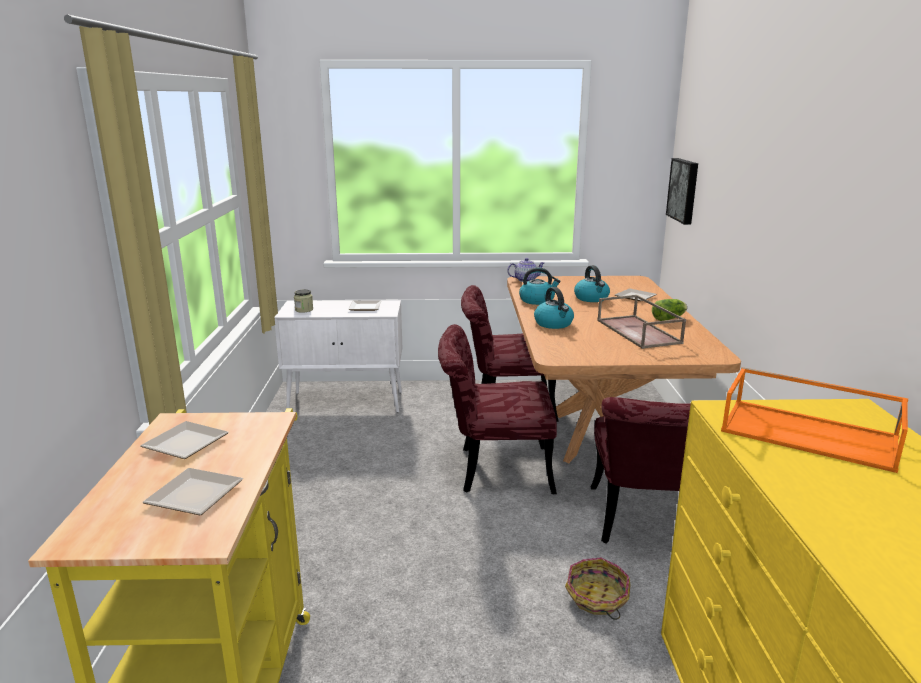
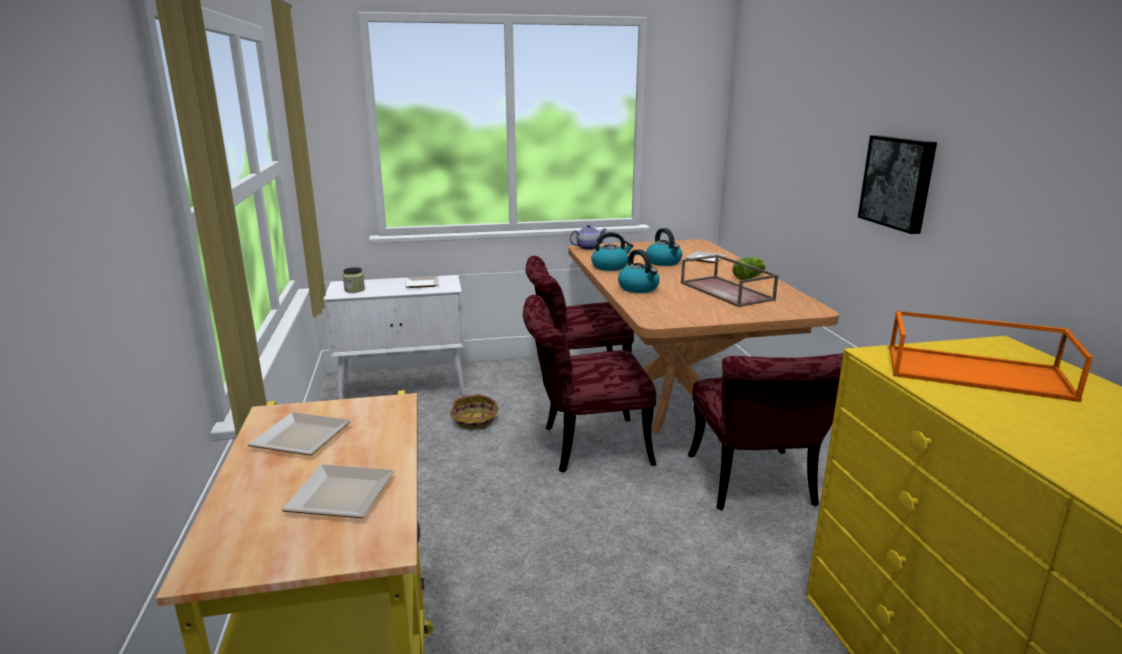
camera: 10 degrees left, 0 degrees up
(596, 598) = (731, 567): basket -> basket (474, 421)
(684, 190) = (746, 149): picture -> picture (899, 182)

